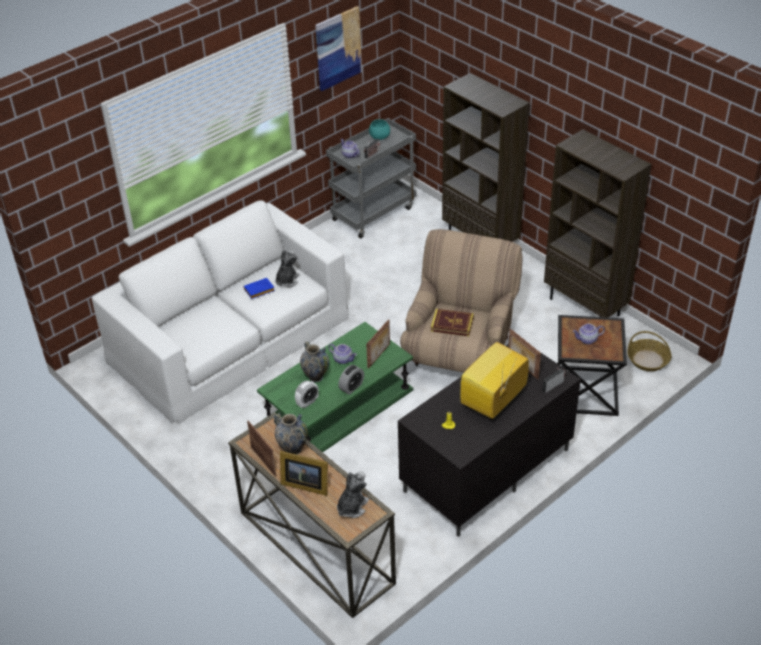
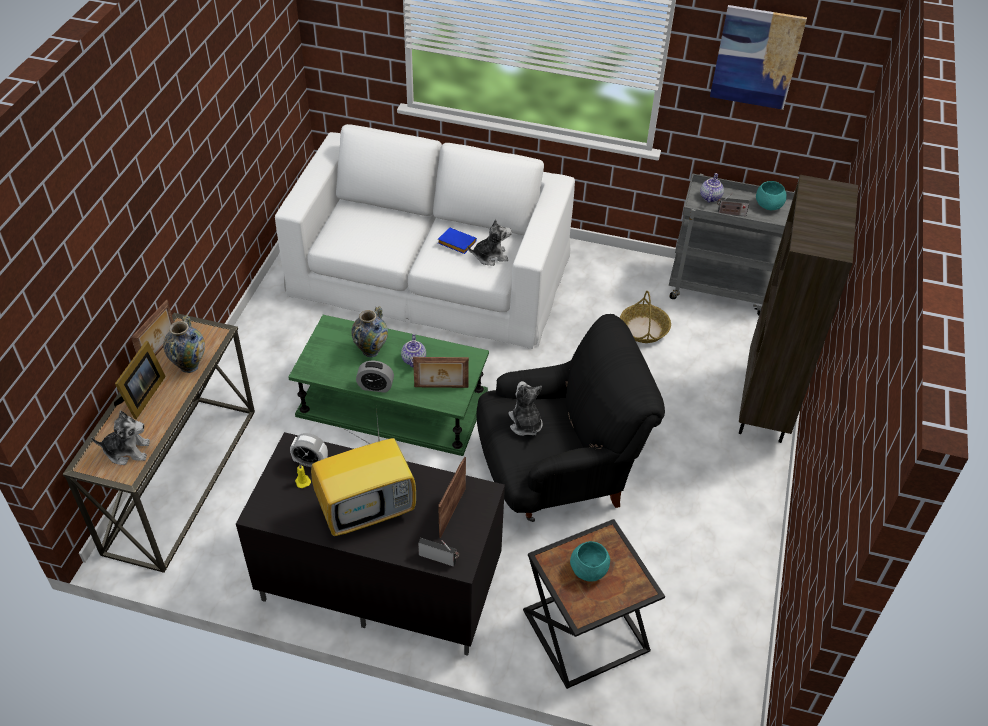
camera: 55 degrees right, 5 degrees up
(304, 484) = (142, 397): picture frame -> picture frame turned 150 degrees counterclockwise
(307, 402) = (328, 362): alarm clock -> alarm clock (310, 462)
(452, 324) = (525, 424): book -> plush toy
(460, 351) = (558, 471): beige armchair -> black armchair
(493, 402) = (368, 508): television -> television turned 150 degrees clockwise
(585, 307) = (744, 566): brown bookcase -> none
(587, 340) = (588, 570): teapot -> turquoise bowl
(648, 360) = (701, 683): basket -> basket (644, 329)

